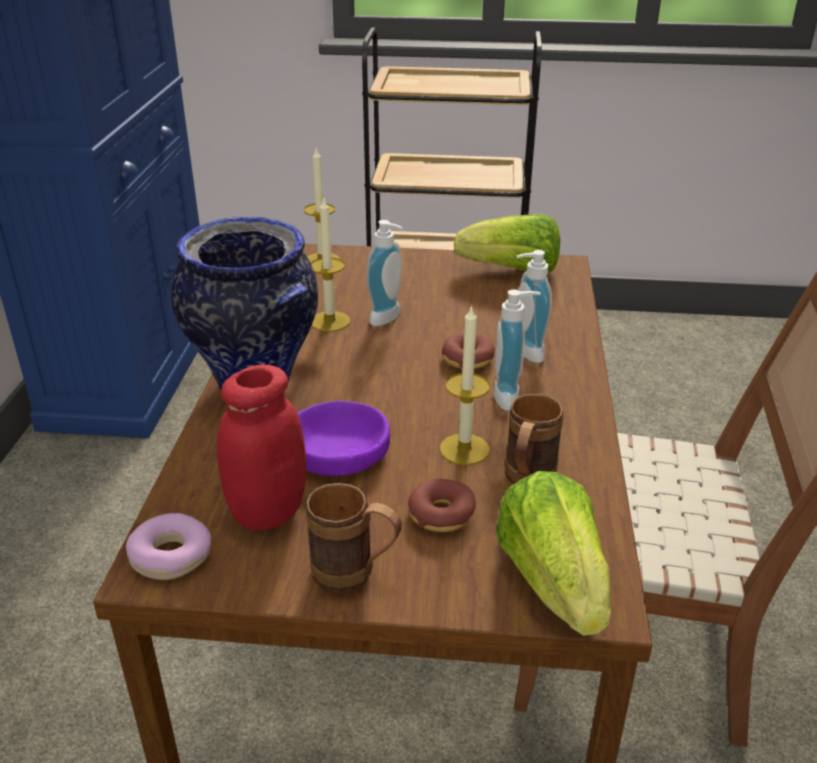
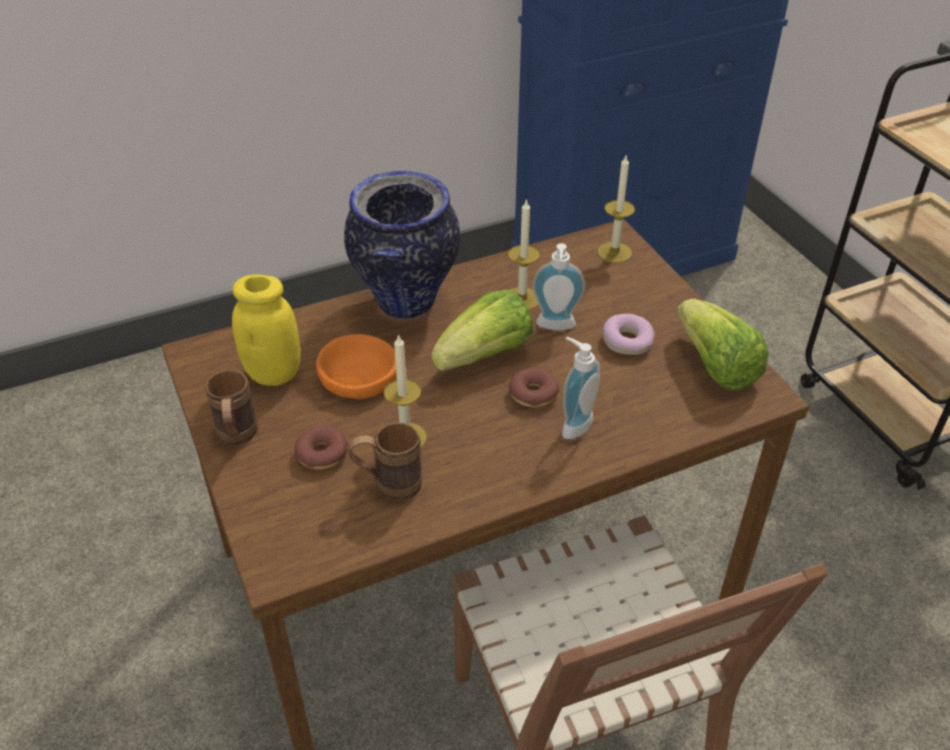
camera: 60 degrees right, 10 degrees up
(171, 556) = (210, 354): donut -> donut (627, 341)
(267, 512) = (274, 373): red jar -> yellow jar
(338, 450) = (358, 376): purple bowl -> orange bowl
(512, 397) = (496, 439): soap dispenser -> none
(553, 581) = (285, 536): lettuce -> lettuce (485, 355)

